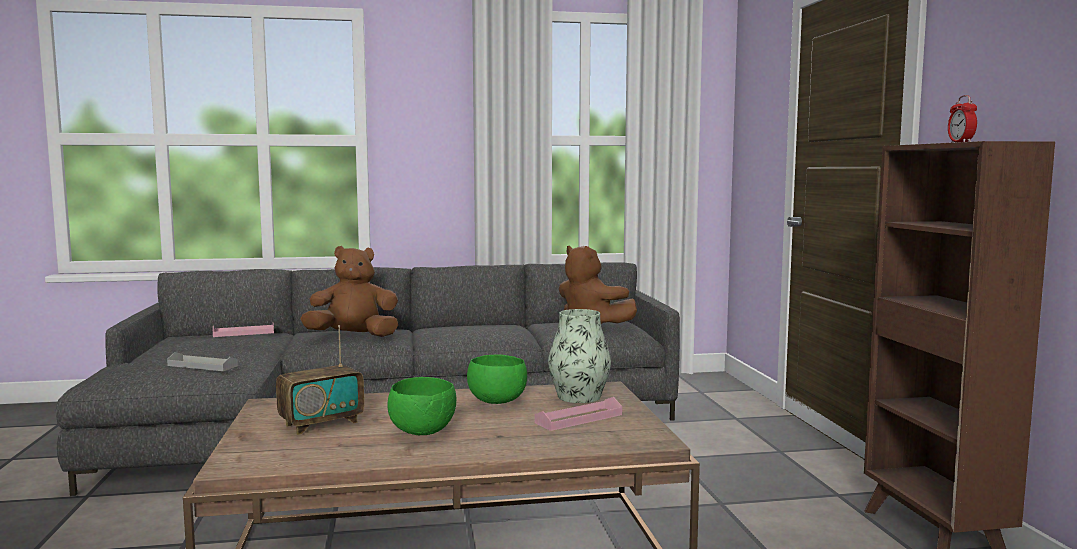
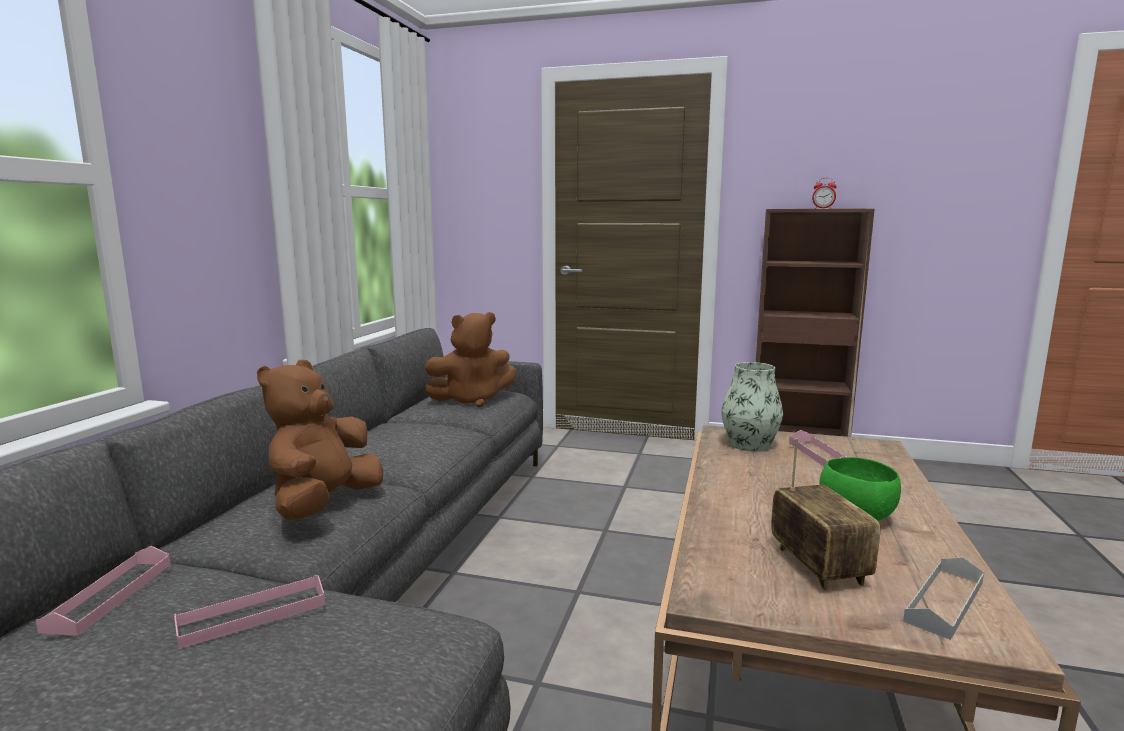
camera: 65 degrees left, 5 degrees up
(202, 366) = (351, 657): grey tray -> grey tray (944, 601)
(232, 349) = (252, 615): none -> pink tray
(496, 401) = (753, 473): green bowl -> none

